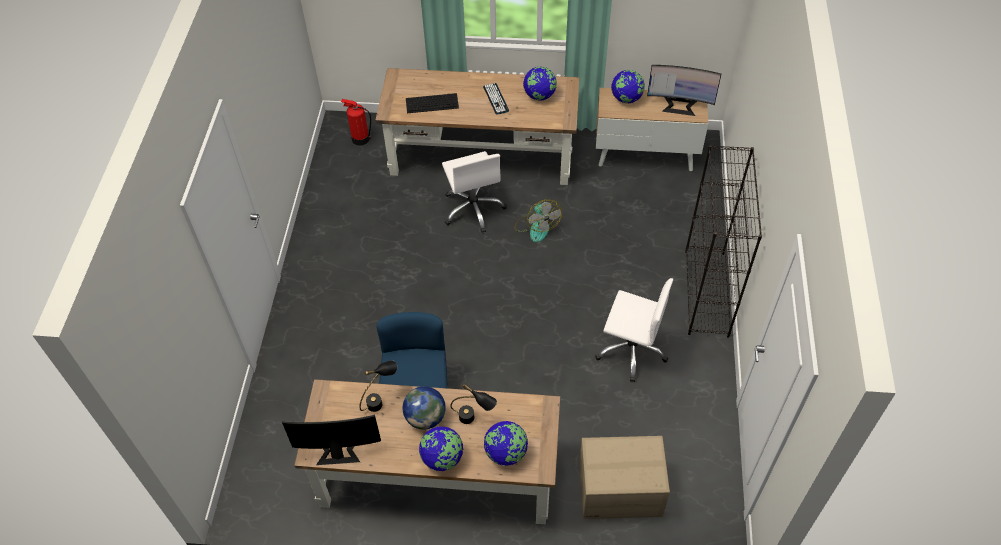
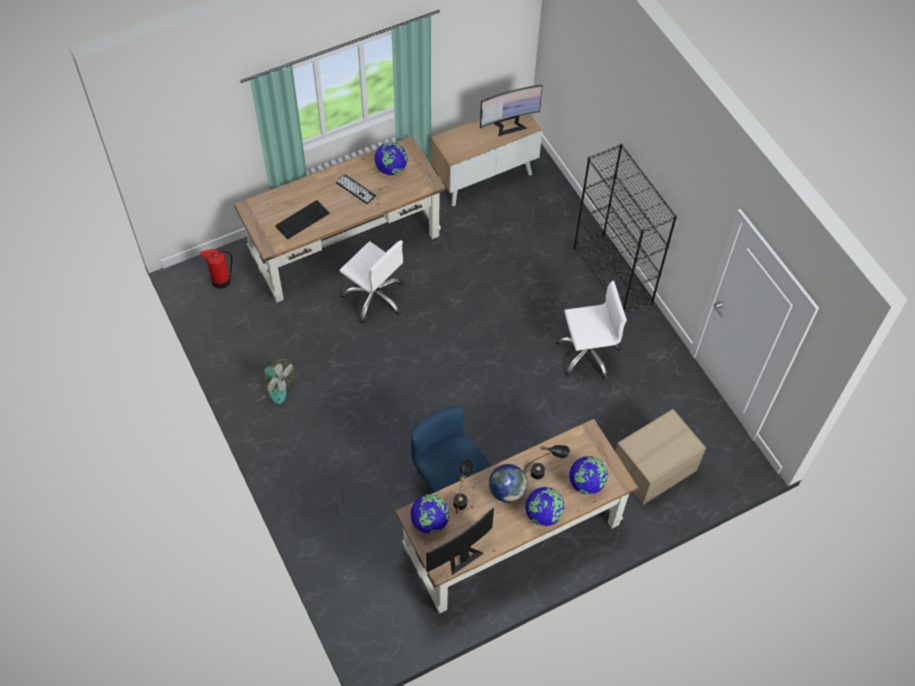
camera: 35 degrees left, 5 degrees up
(536, 227) = (440, 287): fan -> fan (272, 388)
(626, 98) = (461, 137): globe -> globe (430, 521)

